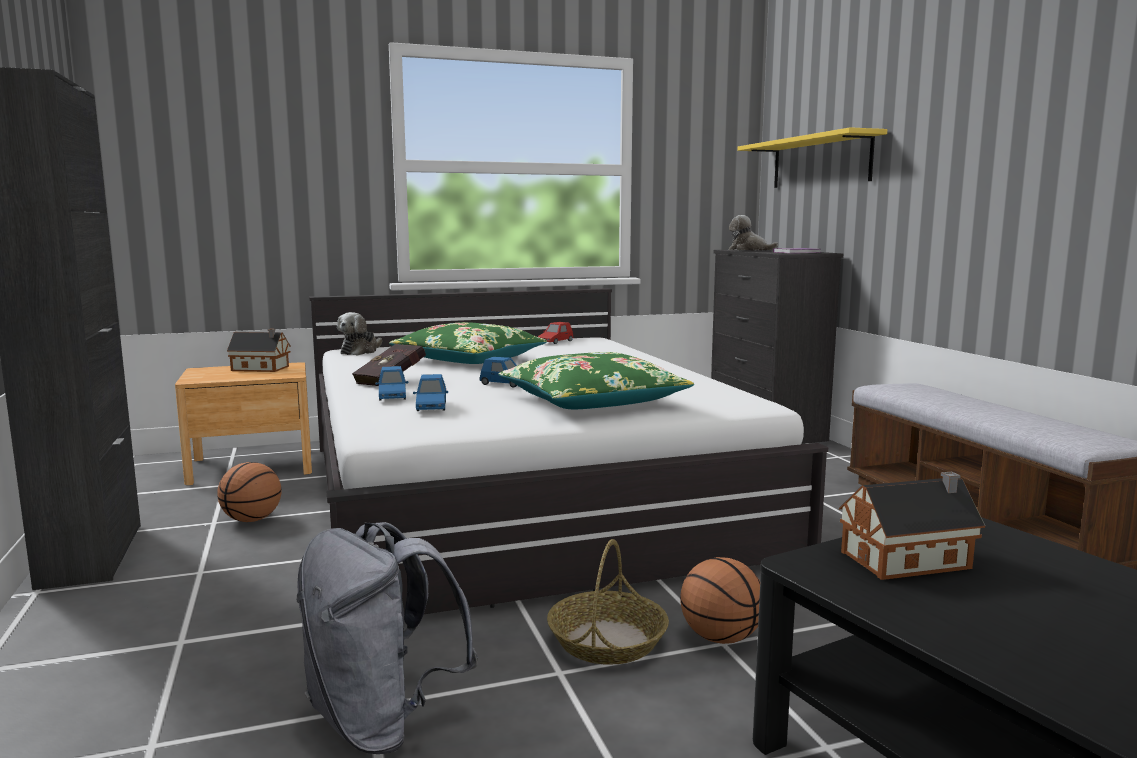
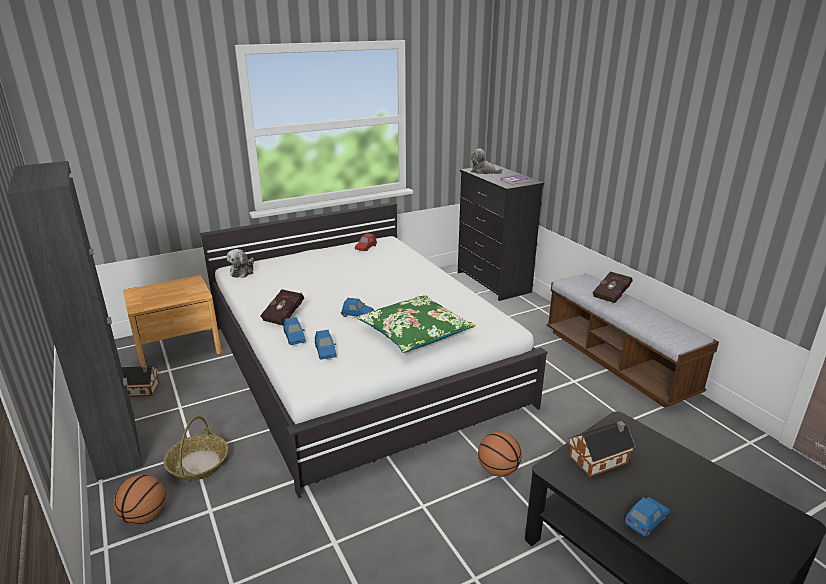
camera: 10 degrees left, 15 degrees up
(252, 520) = (203, 402): basketball -> basketball (144, 516)
(262, 368) = (177, 287): toy house -> toy house (140, 390)
(382, 722) = (344, 552): grey backpack -> none
(469, 360) = (320, 279): green pillow -> none
(607, 640) = (441, 479): basket -> basket (198, 464)
(820, 162) = (530, 118): yellow shelf -> none
(960, 399) = (612, 295): none -> red book
(1010, 646) = (646, 520): none -> blue toy car

